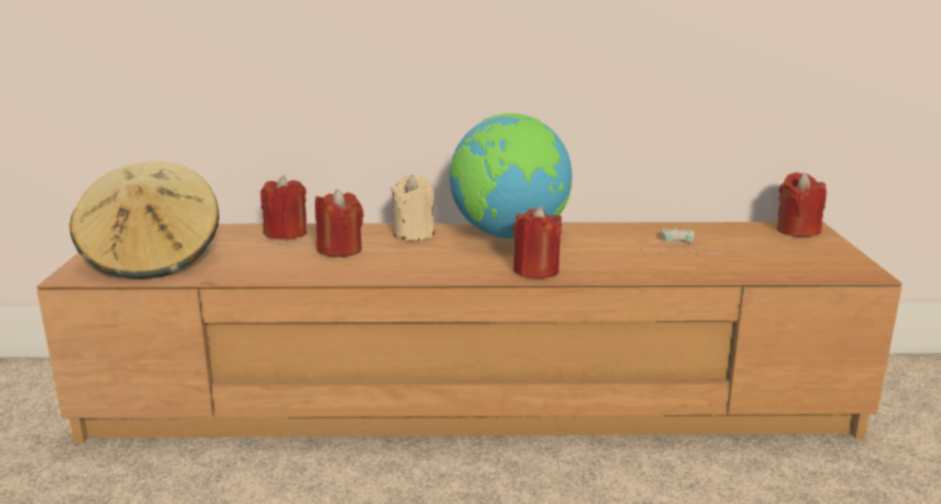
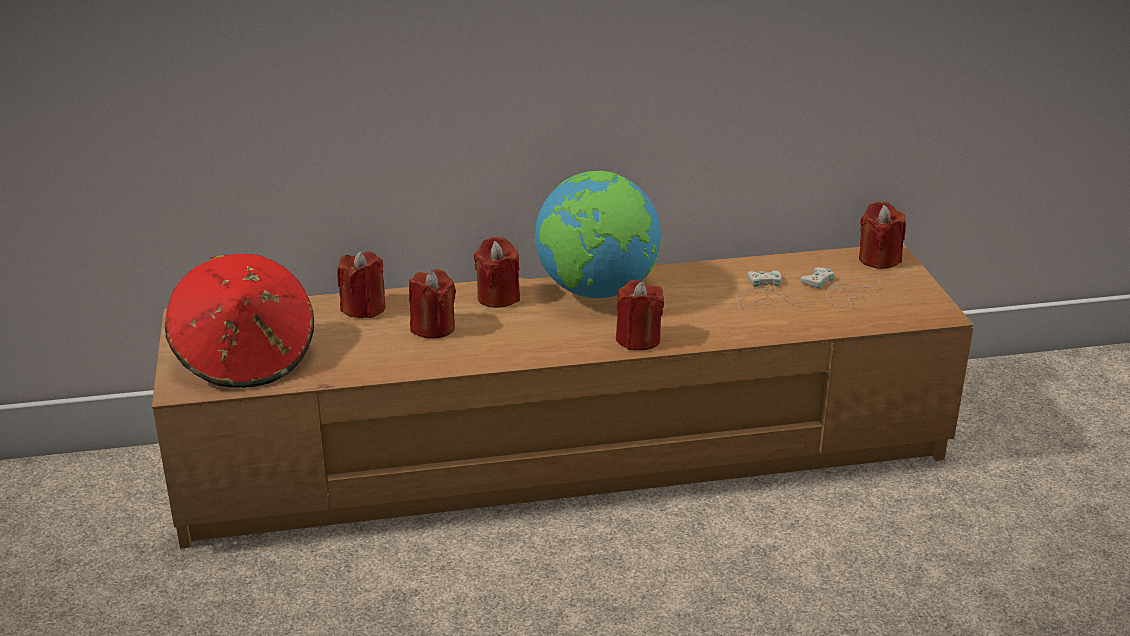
camera: 10 degrees left, 10 degrees up
(153, 259) = (246, 358): beige hat -> red hat
(414, 234) = (498, 297): beige candle -> red candle
(752, 250) = (837, 291): none -> white game controller

